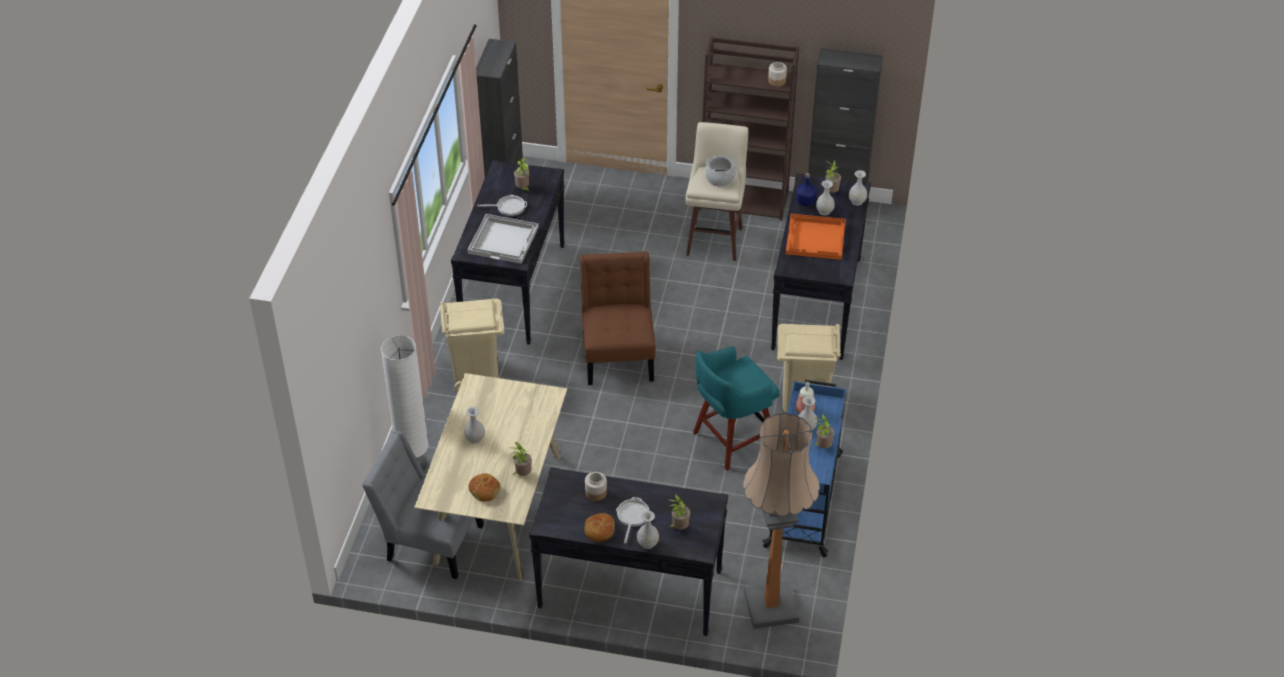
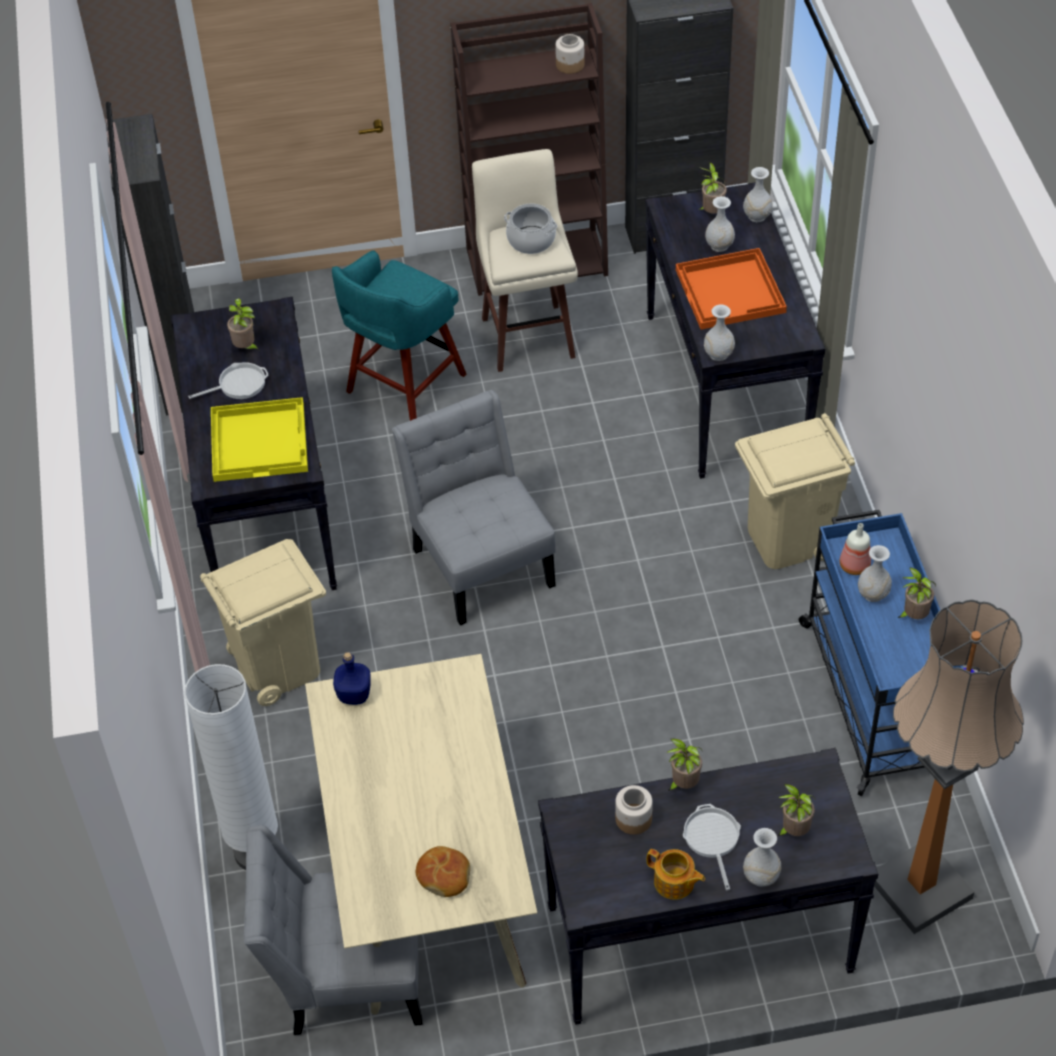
camera: 20 degrees left, 5 degrees up
(475, 438) = (381, 790): white vase -> white vase (718, 354)
(504, 240) = (260, 441): white tray -> yellow tray
(522, 474) = (489, 825): potted plant -> potted plant (683, 784)
(599, 531) = (674, 883): bread -> teapot
(618, 355) = (480, 561): brown chair -> grey chair
(731, 440) = (719, 640): turquoise stool -> turquoise stool (403, 385)
(805, 201) = (683, 239): blue bottle -> blue bottle (354, 694)

